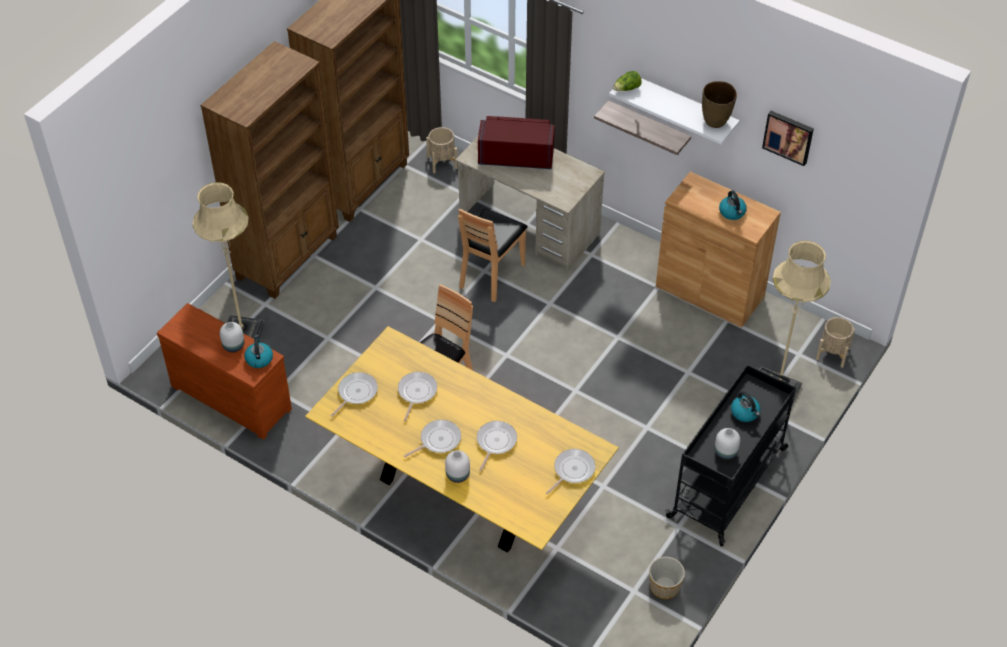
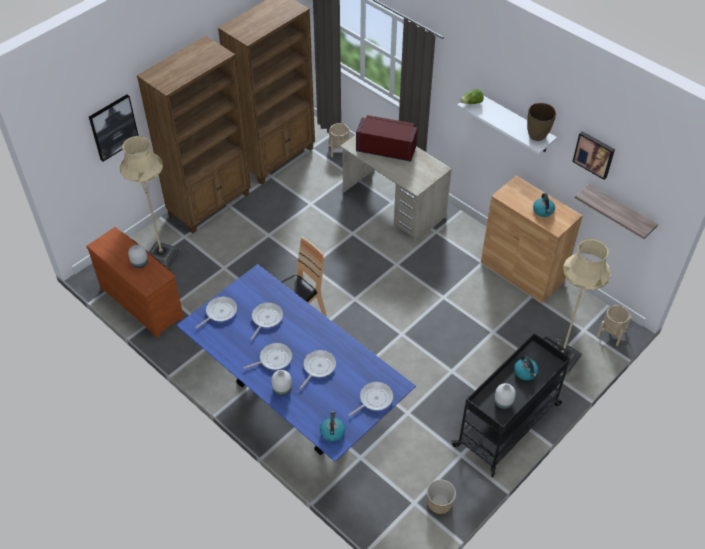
camera: 10 degrees right, 0 degrees up
(174, 174) = (113, 127): none -> picture
(259, 358) = (156, 275): kettle -> kettle (332, 431)
(462, 492) = (297, 401): yellow dining table -> blue dining table
(491, 275) = (357, 237): brown chair -> none
(648, 129) = (487, 138): shelf -> shelf (619, 212)

